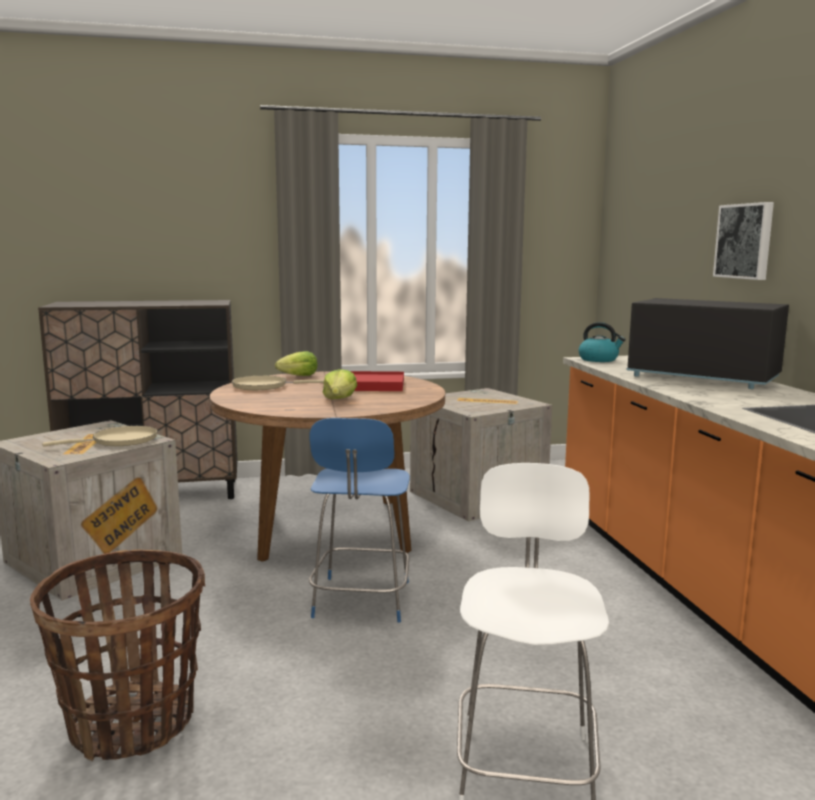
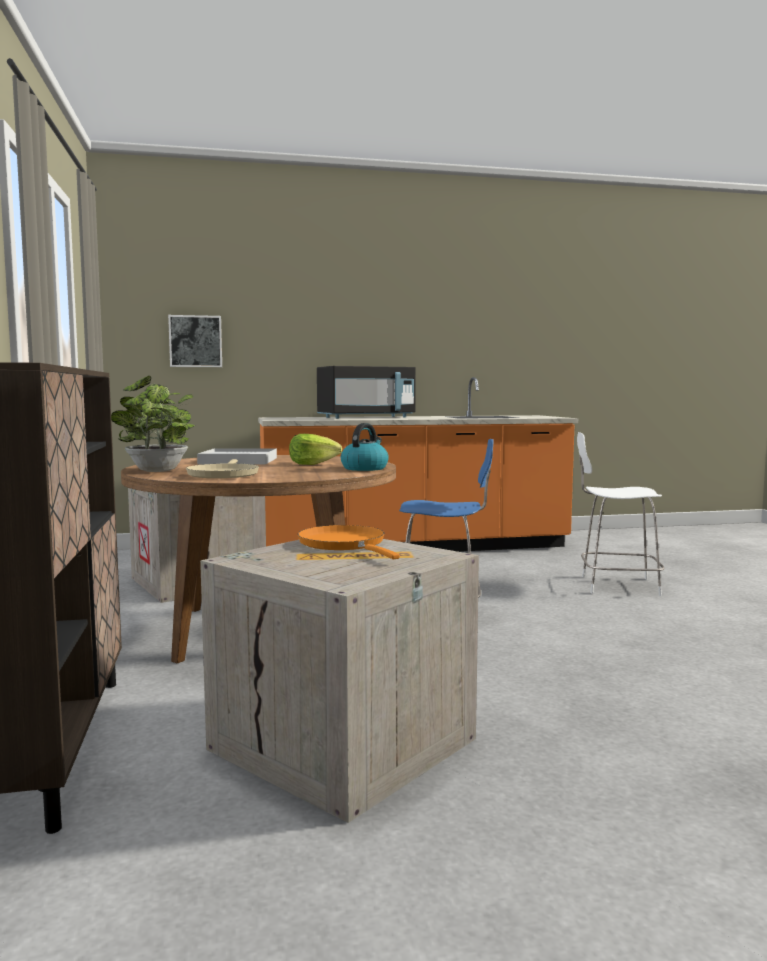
camera: 90 degrees left, 5 degrees down
(120, 441) = (345, 545): beige frying pan -> orange frying pan
(132, 723) = (664, 667): basket -> none
(299, 376) = (156, 471): lettuce -> potted plant
(374, 385) = (239, 461): red tray -> white tray
(599, 359) = (281, 419): kettle -> kettle (364, 468)
(702, 378) = (366, 417): black microwave -> black microwave turned 150 degrees counterclockwise
(745, 241) = (327, 329): picture -> picture (195, 341)

